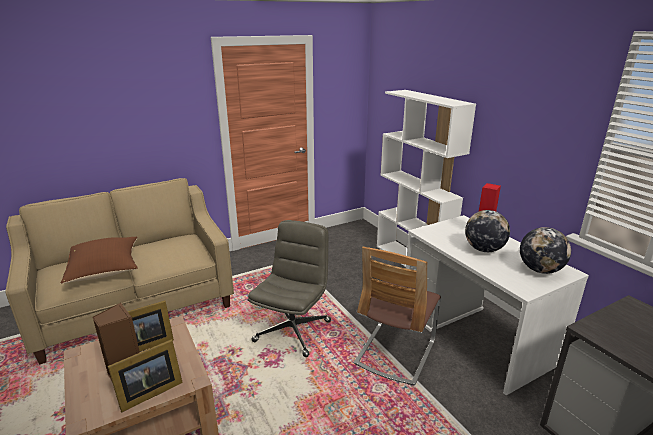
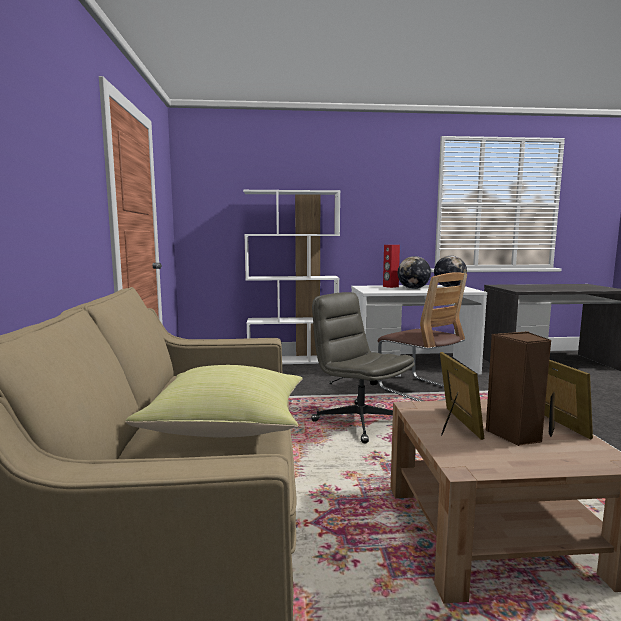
camera: 65 degrees left, 15 degrees down
(105, 271) = (229, 426): brown pillow -> yellow pillow

